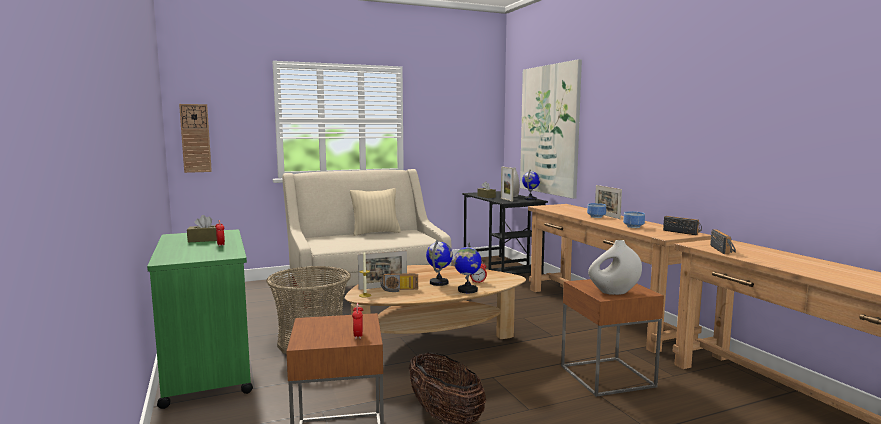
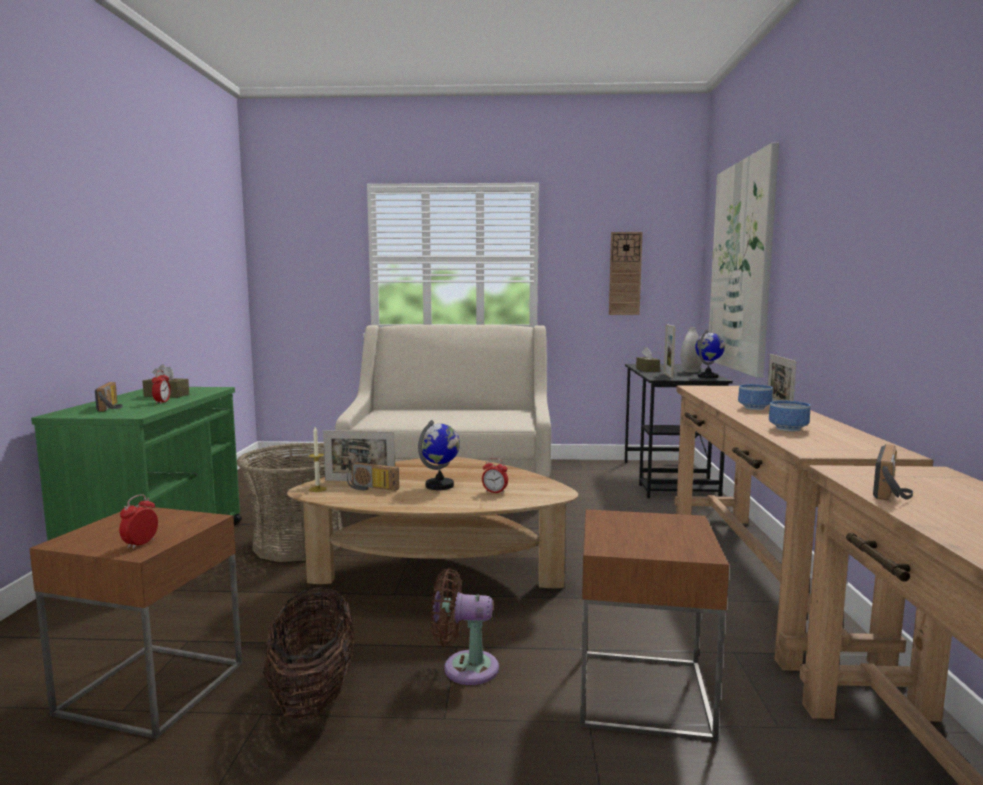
camera: 25 degrees right, 0 degrees up
(195, 138) = (279, 281): wall clock -> wall clock (625, 273)
(376, 233) = (467, 409): beige pillow -> none
(467, 290) = (458, 502): globe -> none
(510, 385) = (464, 668): none -> brown fan
(614, 292) = (637, 542): white vase -> none
(682, 232) = (872, 447): radio -> radio (113, 407)

